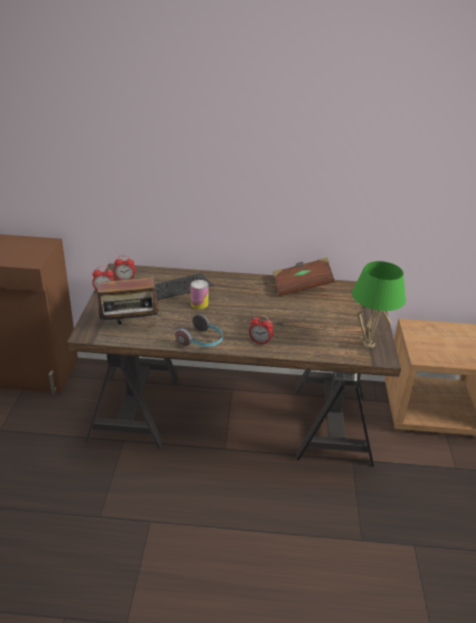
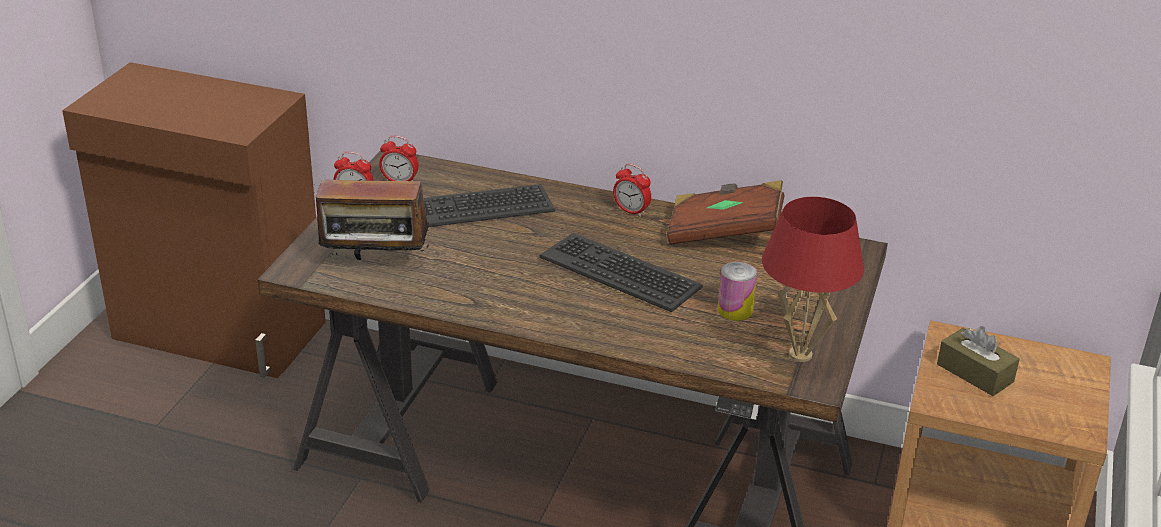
camera: 15 degrees right, 0 degrees up
(199, 304) = (514, 242): can -> can (735, 310)
(202, 341) = (489, 308): headphones -> none
(260, 313) = (621, 272): none -> keyboard
(260, 342) = (595, 323): alarm clock -> alarm clock (631, 211)
(368, 344) = (800, 355): green table lamp -> red table lamp
(431, 341) = (975, 373): none -> brown tissue box

